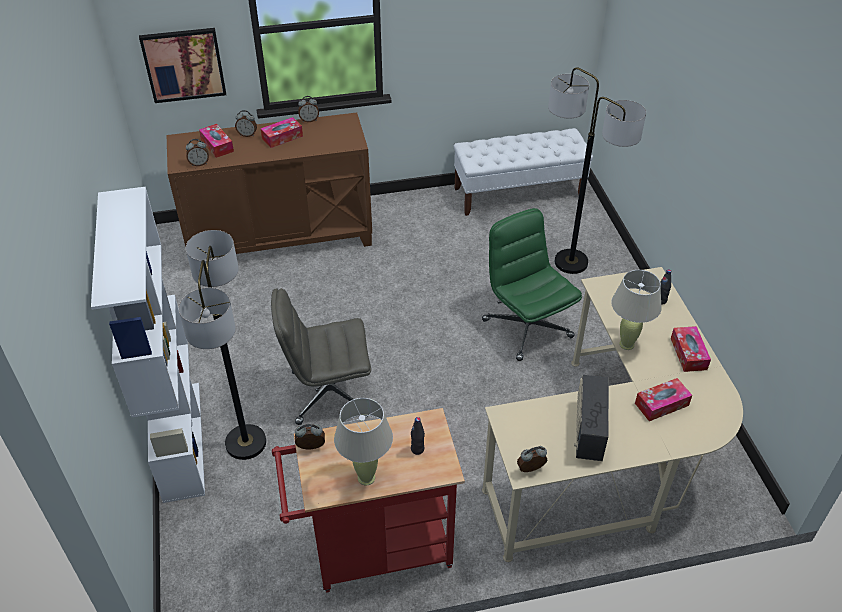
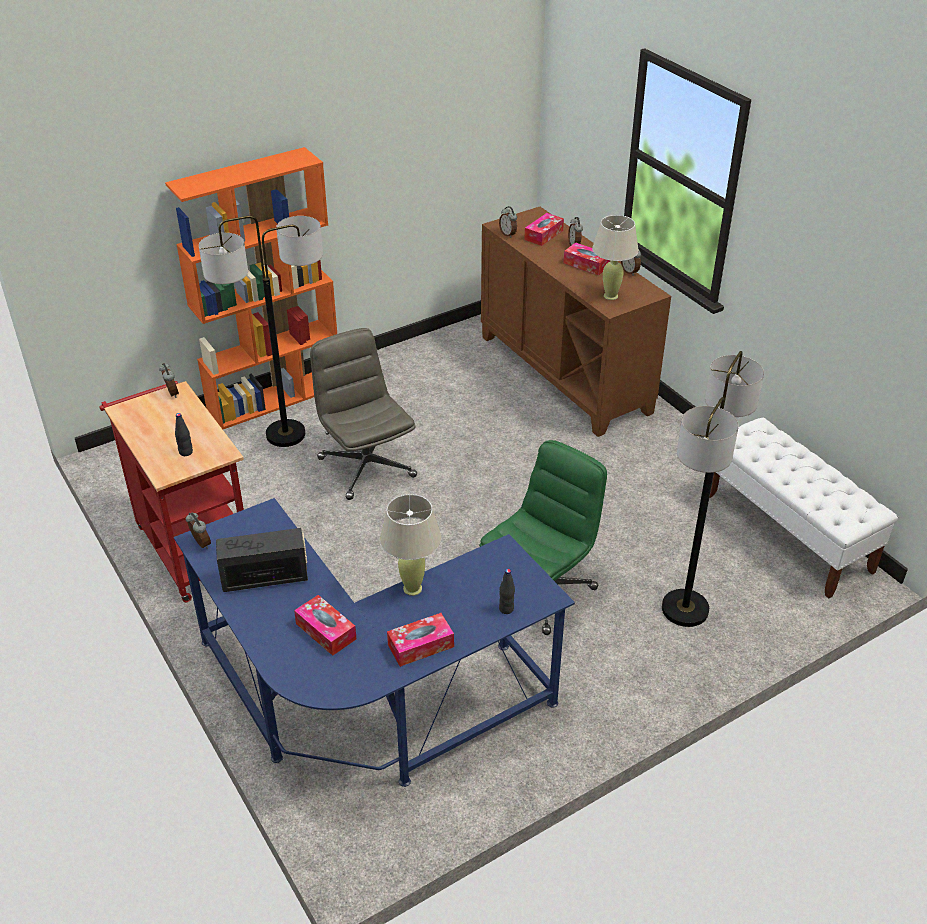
camera: 70 degrees right, 5 degrees down
(181, 439) = (275, 398): white bookcase -> orange bookcase
(184, 64) = (580, 150): picture -> none
(366, 478) = (145, 431): beige table lamp -> beige table lamp (610, 296)
(610, 460) = (364, 704): beige desk -> blue desk

